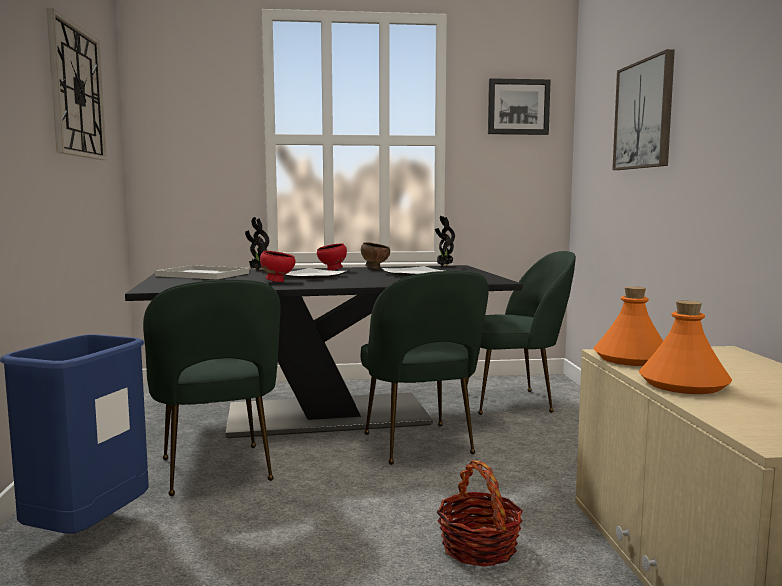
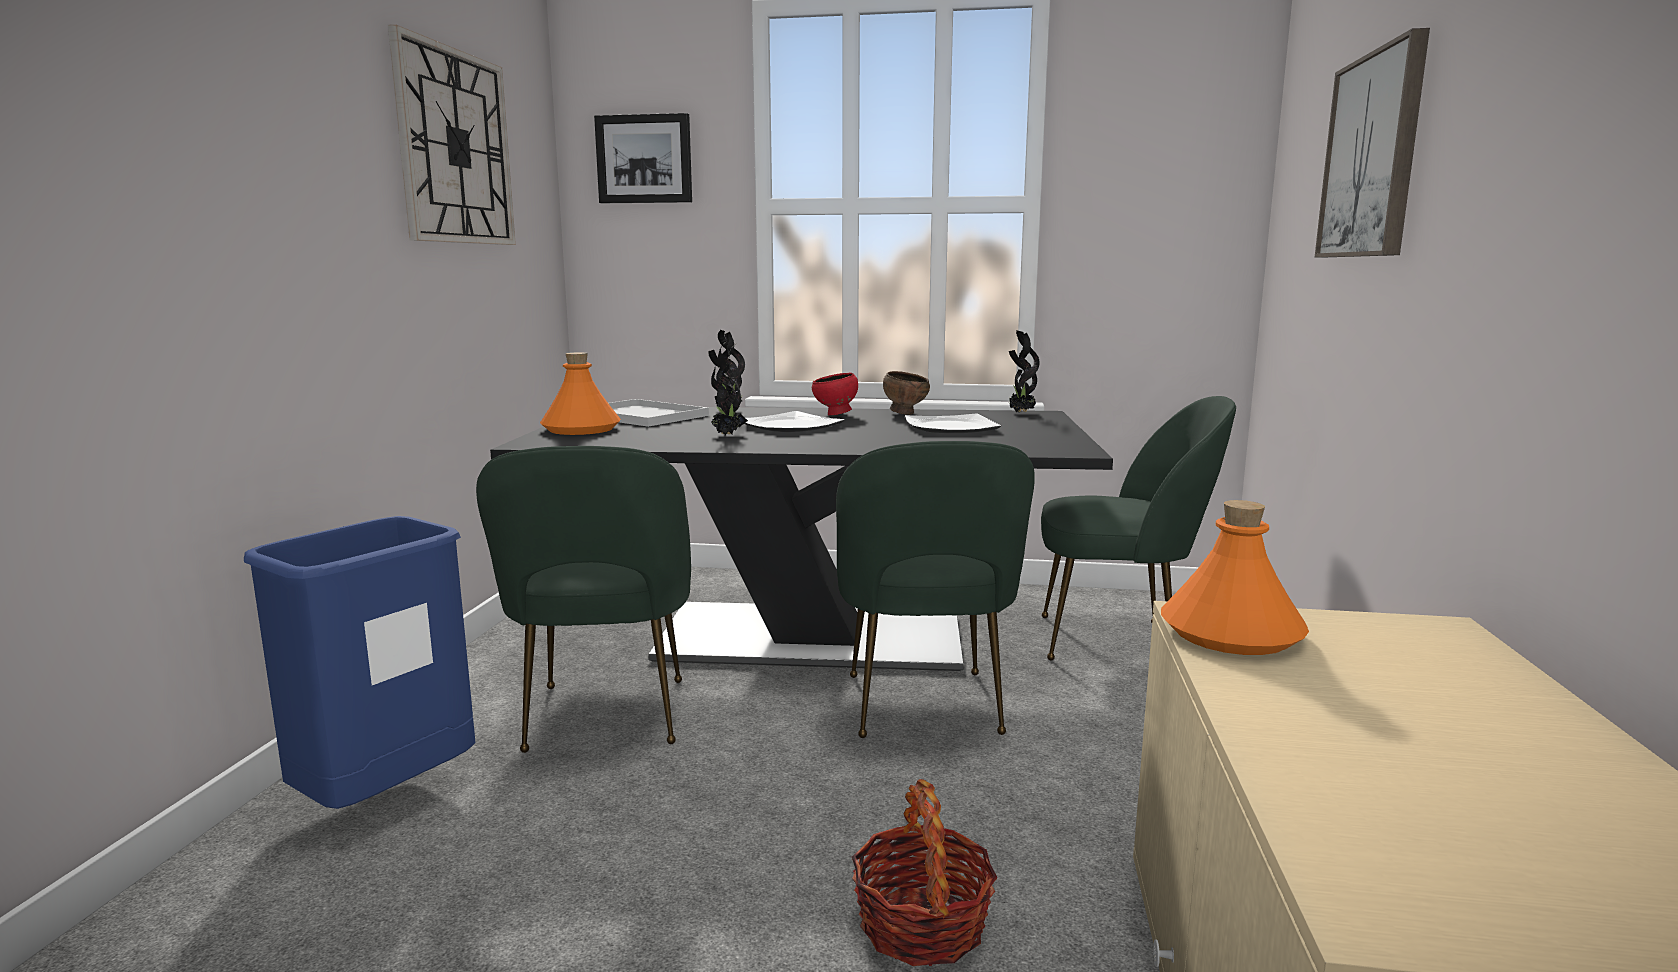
camera: 15 degrees right, 5 degrees up
(277, 281) = (727, 435): red bowl -> potted plant
(518, 107) = (1171, 143): picture -> picture (644, 159)
(684, 384) = (1290, 713): orange bottle -> orange bottle (582, 429)

